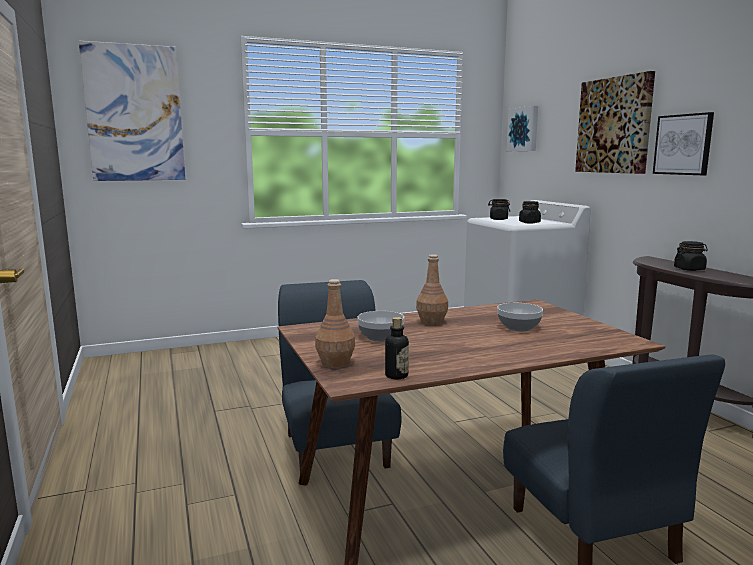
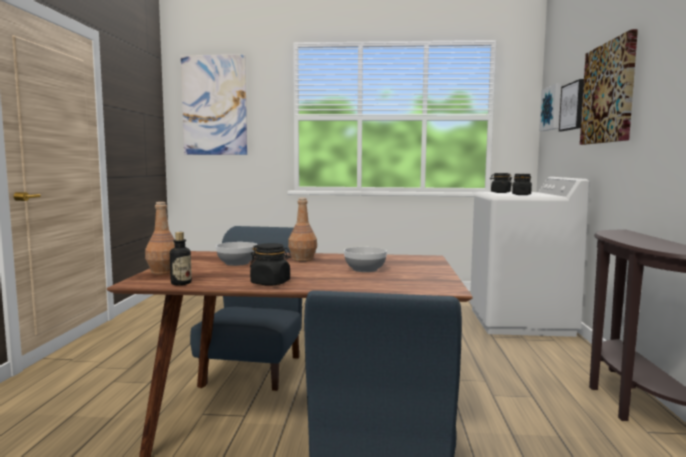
camera: 25 degrees right, 5 degrees down
(683, 144) = (657, 104): picture -> picture (572, 106)
(689, 269) = (639, 240): black jar -> black jar (270, 283)

